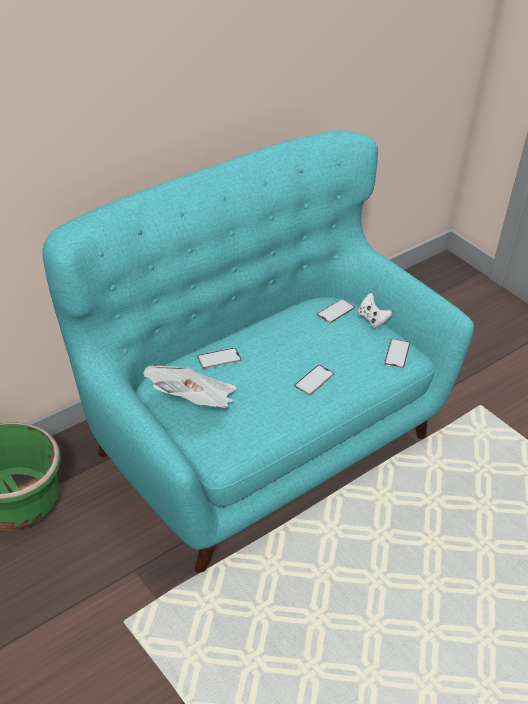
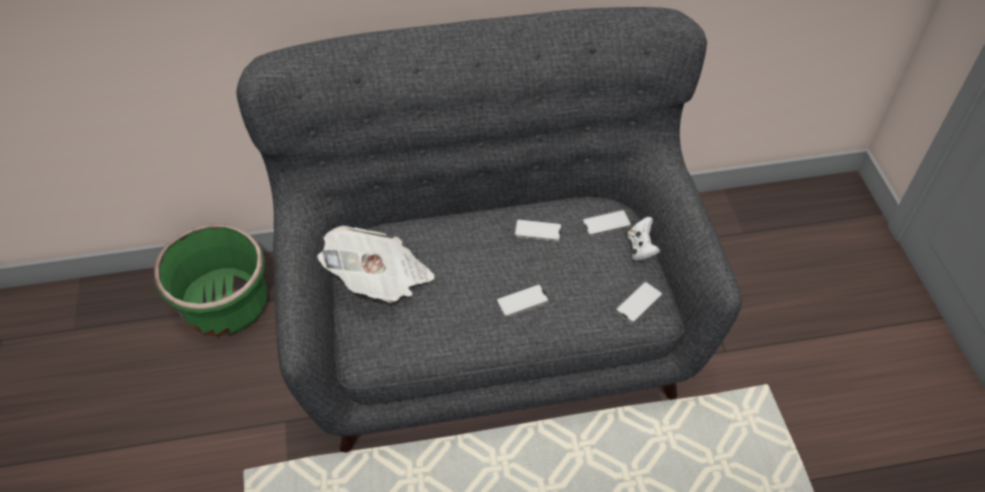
camera: 30 degrees right, 10 degrees up
(219, 358) = (441, 237): phone -> phone (538, 230)
(259, 437) = (492, 326): turquoise sofa -> grey sofa

